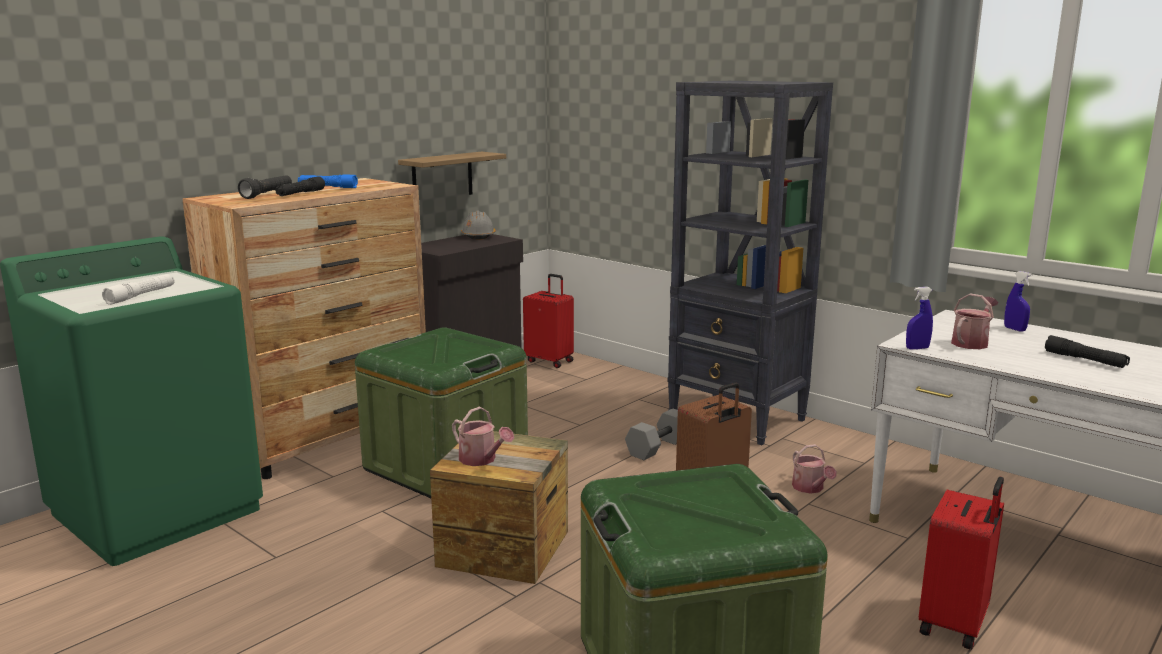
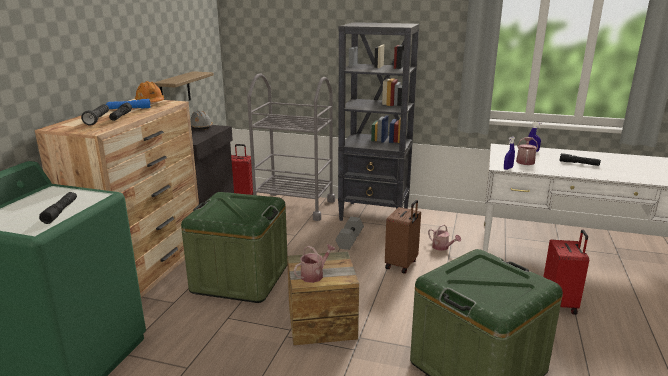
camera: 25 degrees left, 5 degrees up
(141, 295) = (60, 212): white flashlight -> black flashlight
(369, 182) = (150, 102): none -> orange hard hat
(481, 460) = (314, 275): watering can -> watering can turned 60 degrees counterclockwise
(617, 385) = (294, 206): none -> grey cart

